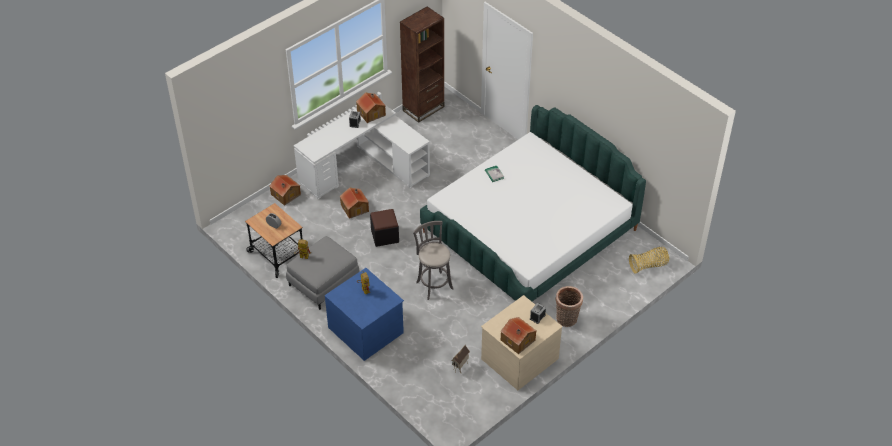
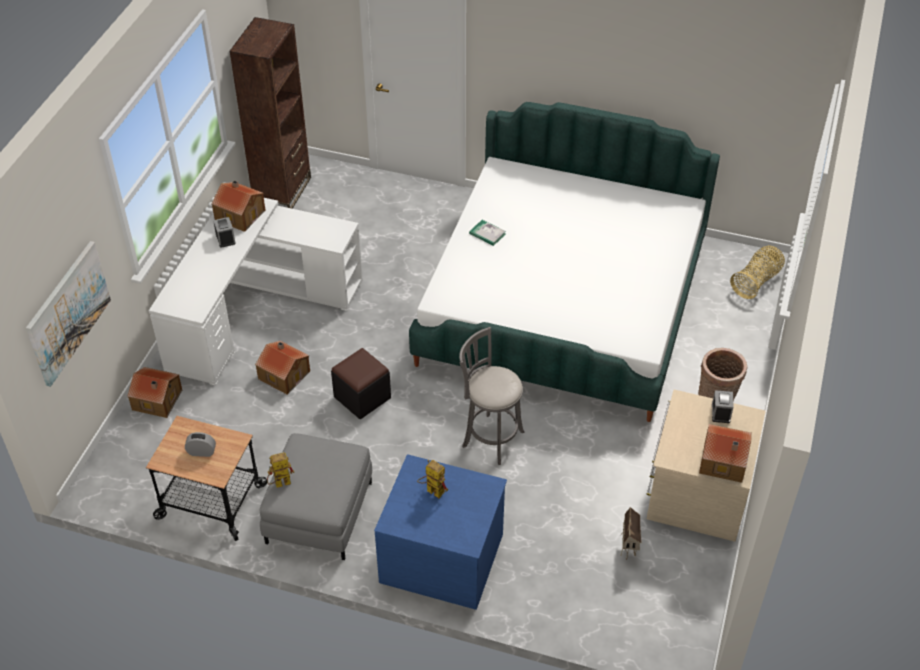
camera: 30 degrees left, 0 degrees up
(241, 130) = (68, 312): none -> picture

